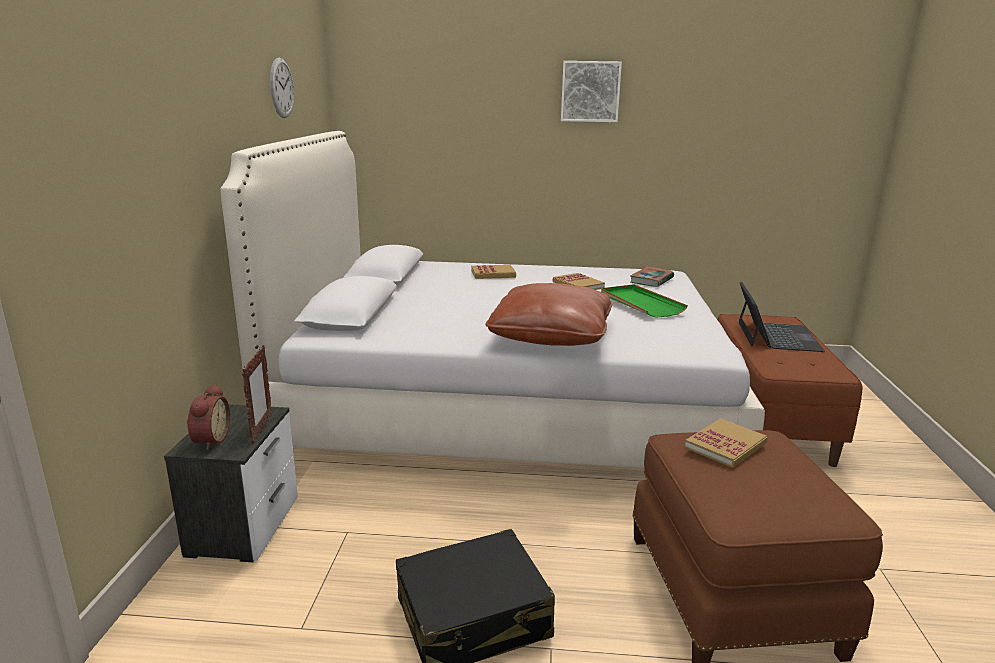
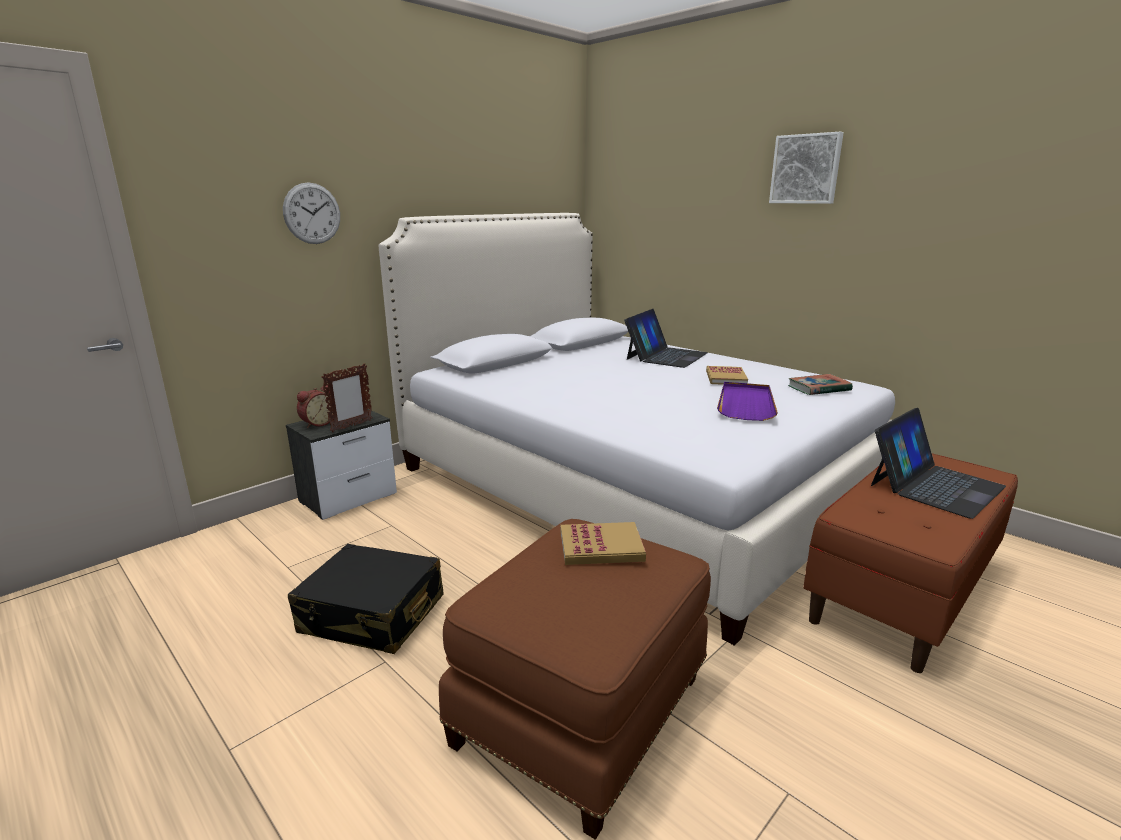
camera: 40 degrees right, 0 degrees up
(281, 88) = (499, 173): wall clock -> wall clock (312, 213)
(493, 274) = (666, 356): book -> laptop
(551, 335) = (598, 409): brown pillow -> none
(640, 303) = (746, 404): green tray -> purple tray

